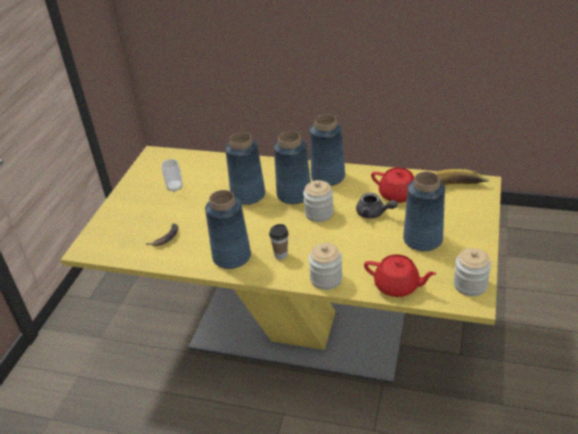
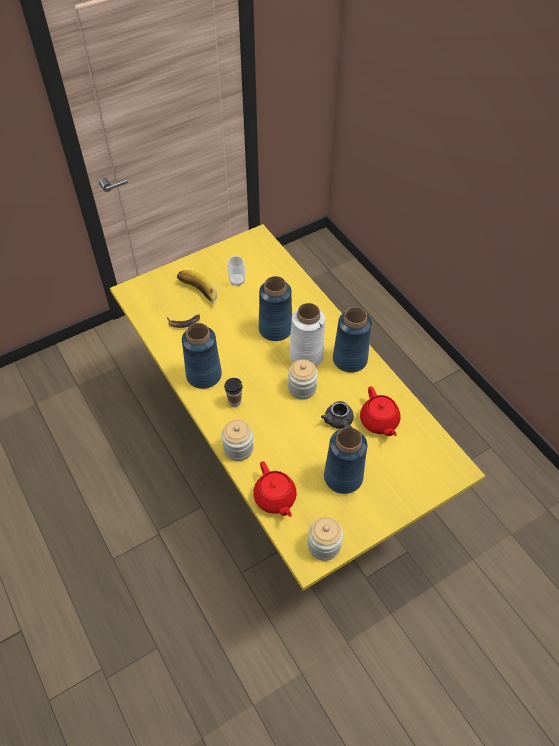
camera: 40 degrees right, 15 degrees up
(294, 194) = (306, 355): blue vase -> white vase
(457, 188) = (432, 455): banana -> banana (197, 293)

